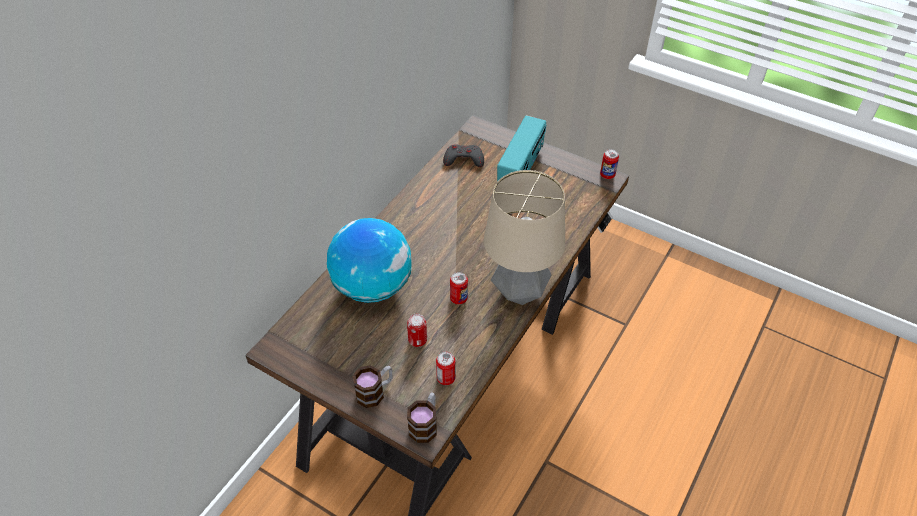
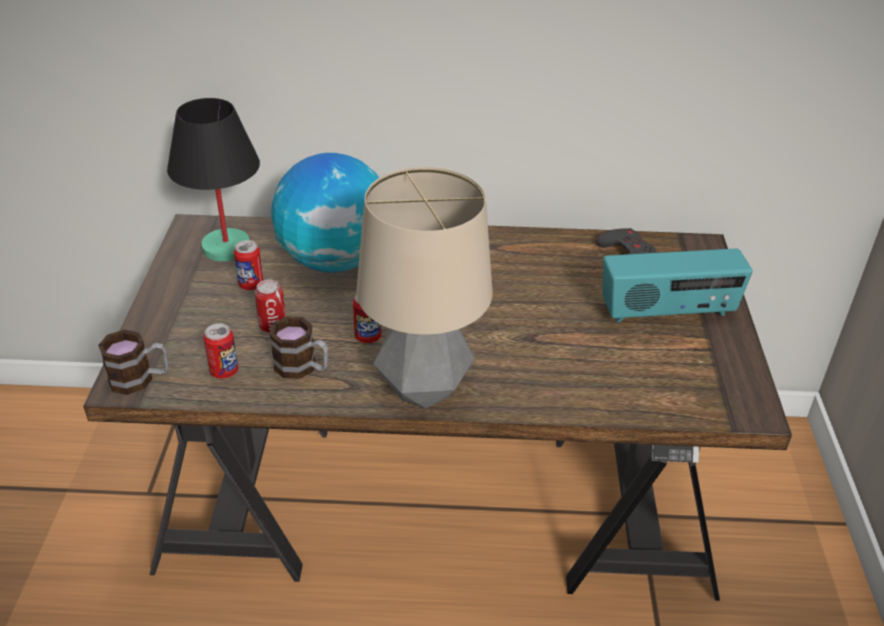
camera: 60 degrees right, 10 degrees down
(314, 338) = (226, 248): none -> black table lamp
(375, 392) = (171, 320): mug -> mug (303, 368)
(607, 175) = (761, 407): can -> can (251, 285)

